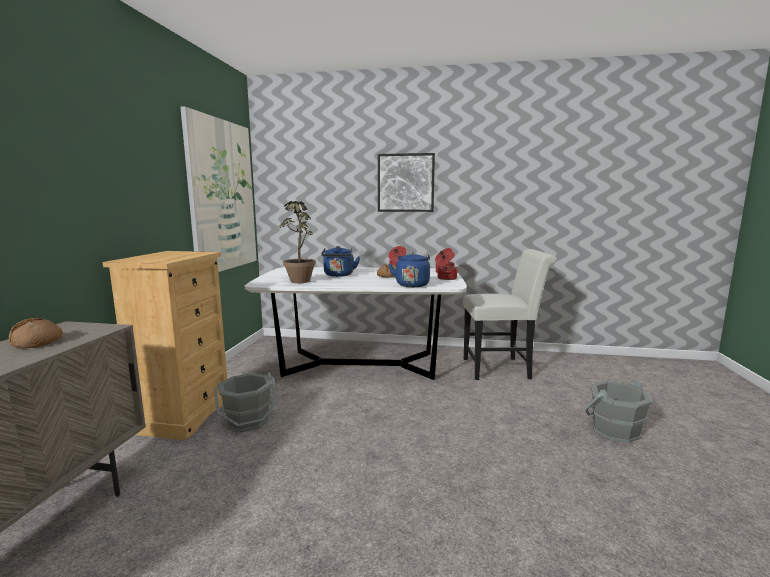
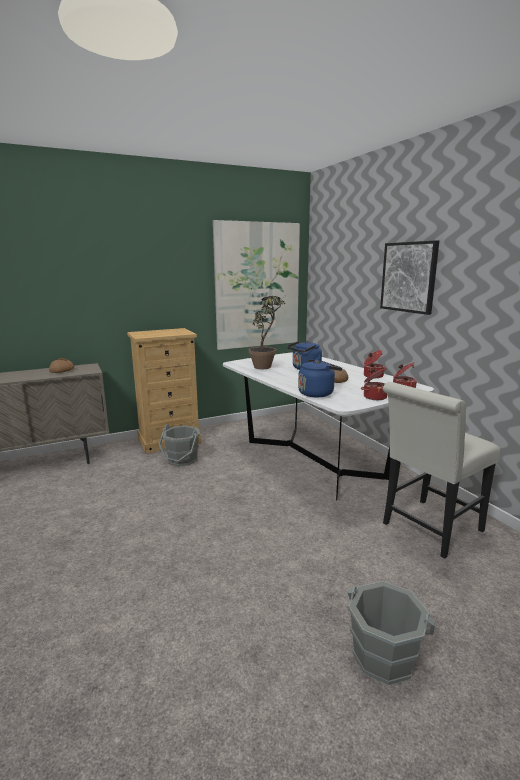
camera: 55 degrees right, 5 degrees up
(501, 368) = (428, 529): white chair -> white chair turned 90 degrees clockwise

